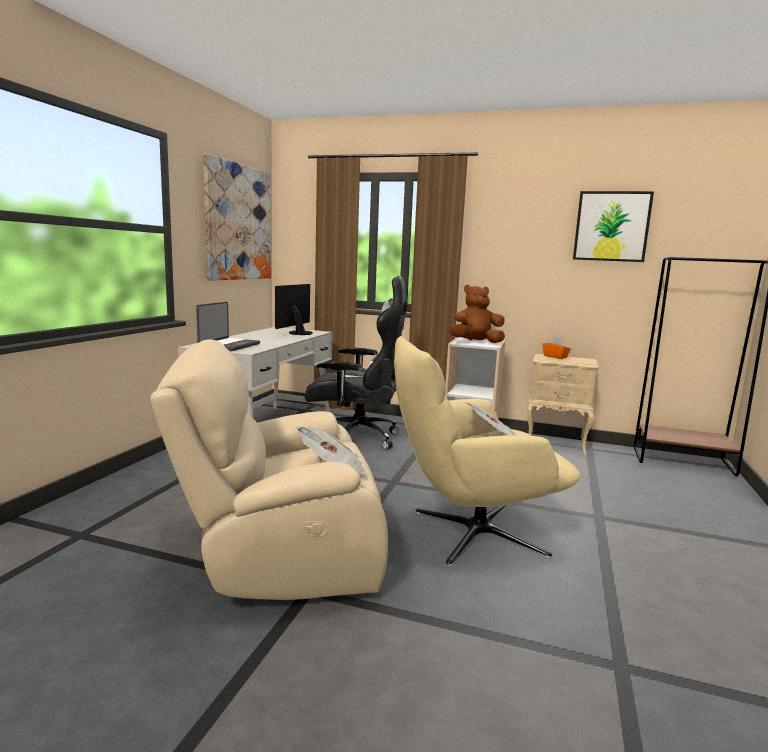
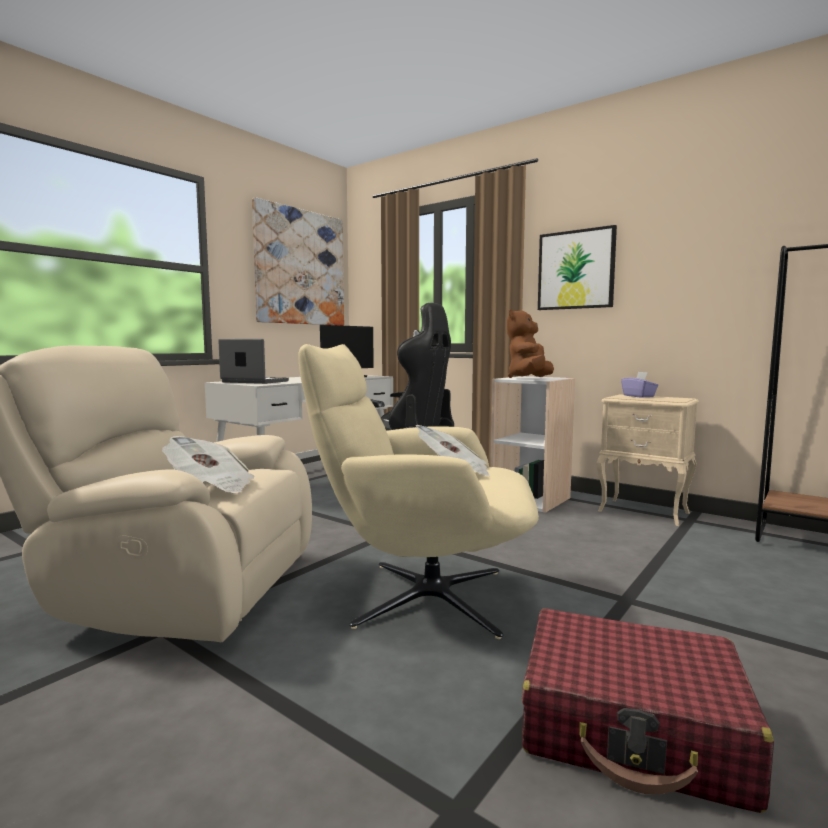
camera: 20 degrees right, 5 degrees down
(228, 345) = (254, 382): laptop -> laptop turned 105 degrees counterclockwise
(475, 342) = (529, 378): brown plush toy -> brown plush toy turned 75 degrees counterclockwise
(555, 357) = (639, 396): orange tissue box -> purple tissue box
(611, 226) = (711, 222): picture -> picture (576, 270)
(666, 600) = (632, 727): none -> red suitcase

